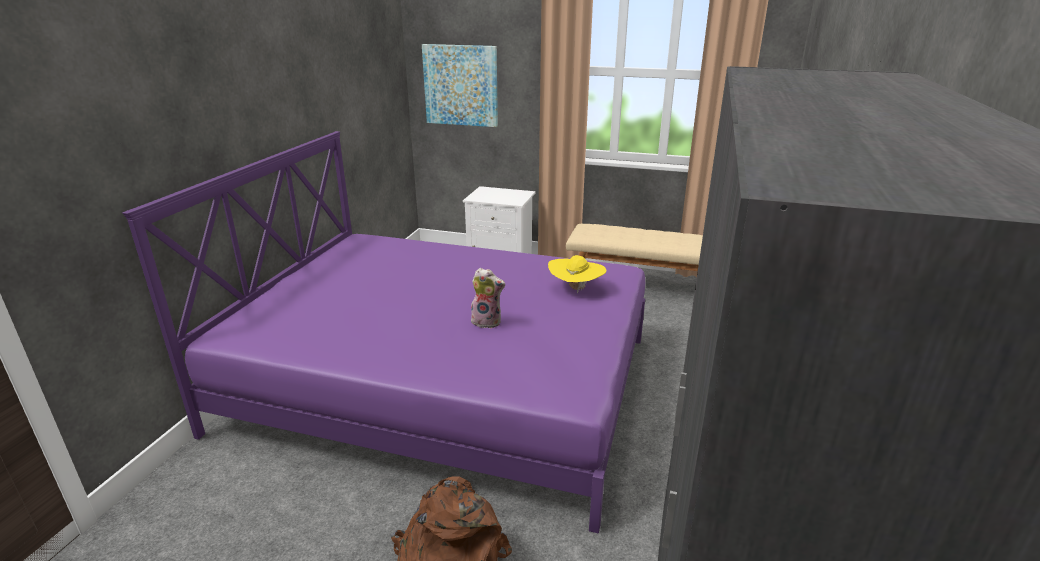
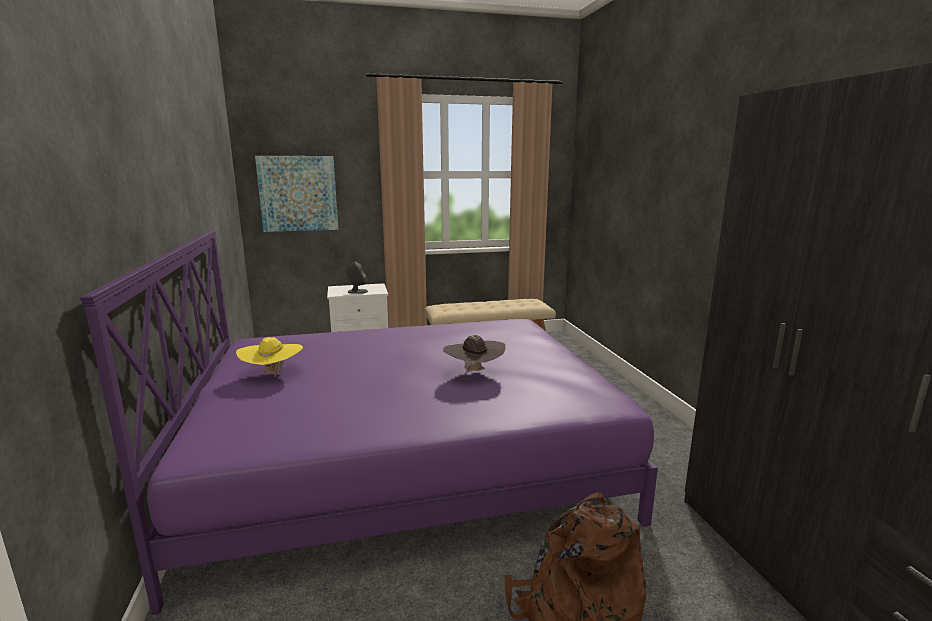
camera: 30 degrees left, 10 degrees down
(487, 321) = (474, 372): plush toy -> brown hat
(496, 198) = (357, 291): none -> grey speaker
(576, 289) = (507, 338): yellow hat -> yellow hat (273, 374)

